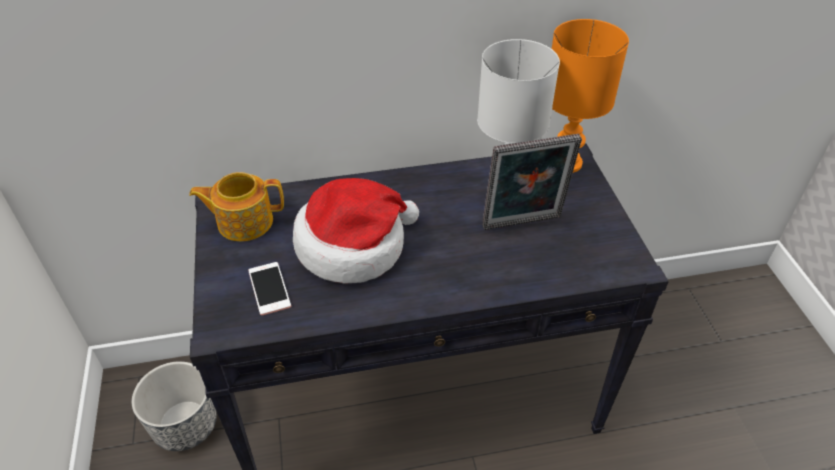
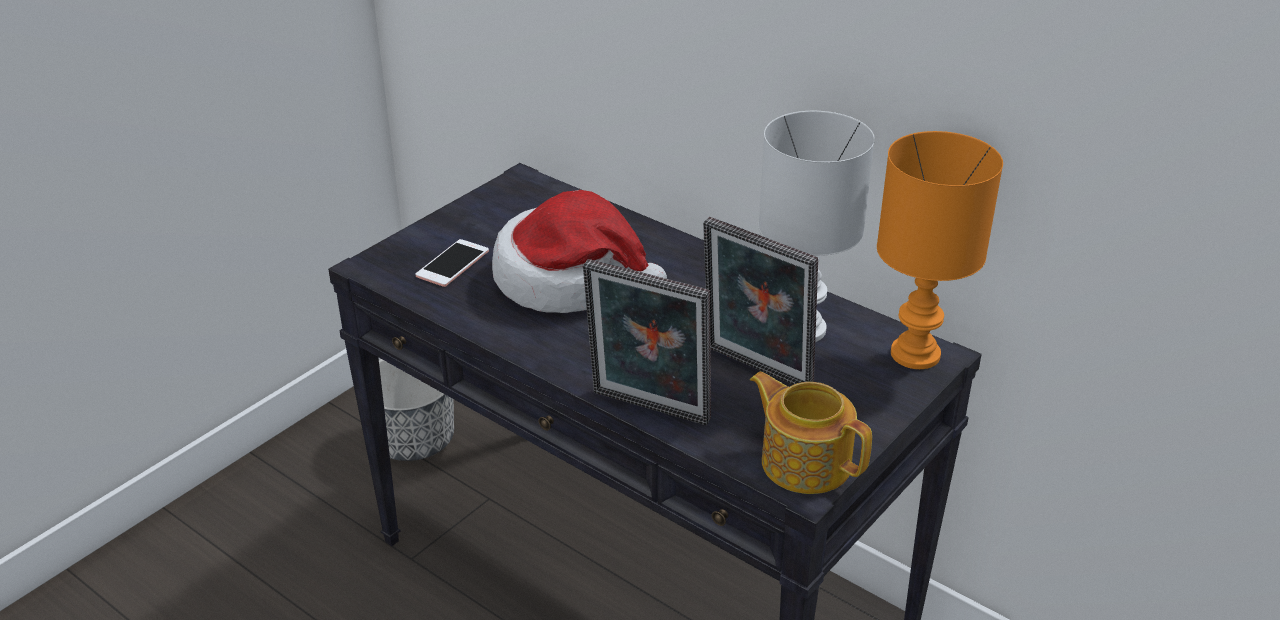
camera: 50 degrees right, 10 degrees down
(244, 221) = (518, 205): teapot -> teapot (805, 462)
(517, 288) = (648, 410): none -> picture frame

